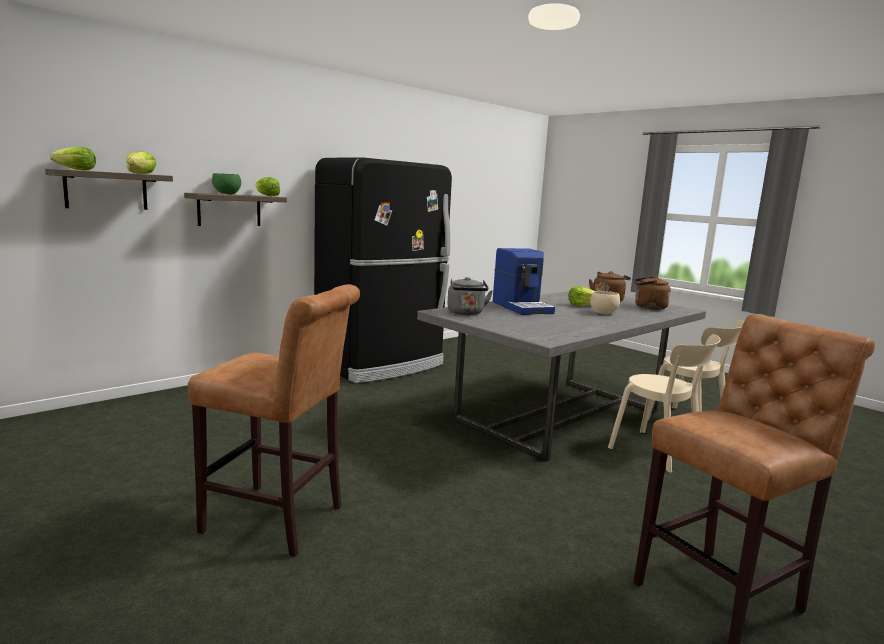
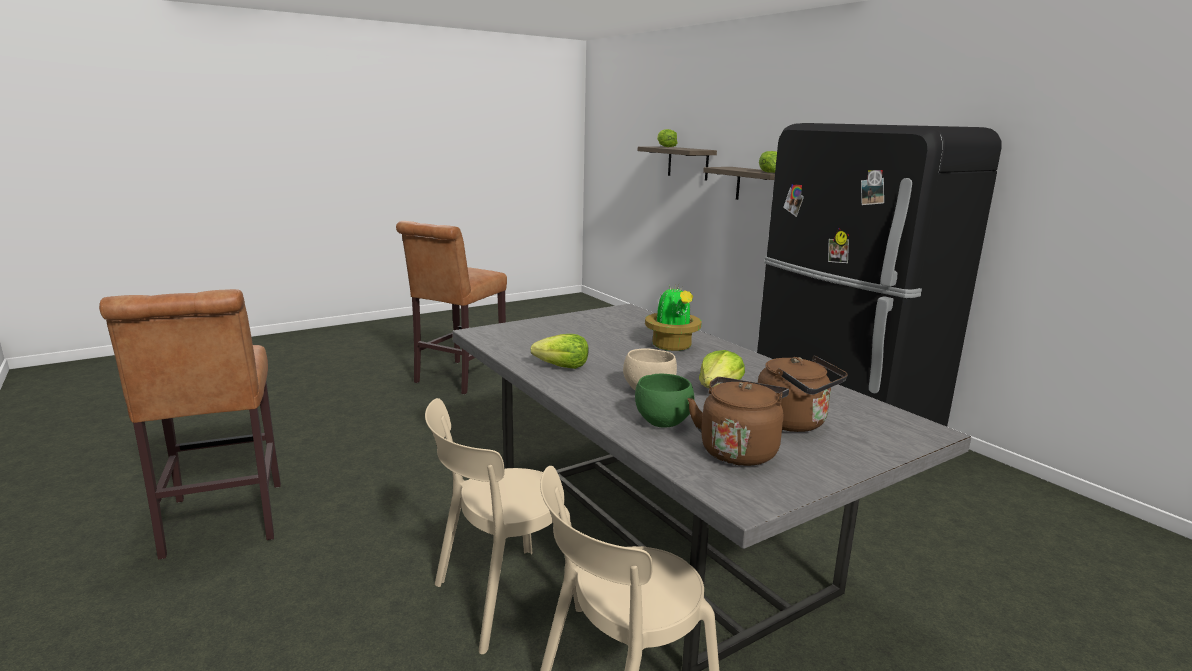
camera: 100 degrees right, 5 degrees up
(140, 173) = (686, 149): lettuce -> lettuce (562, 366)
(227, 194) = (748, 169): green bowl -> green bowl (662, 422)
(466, 313) = (619, 318): grey kettle -> none
(522, 307) = (672, 346): coffee machine -> potted plant

